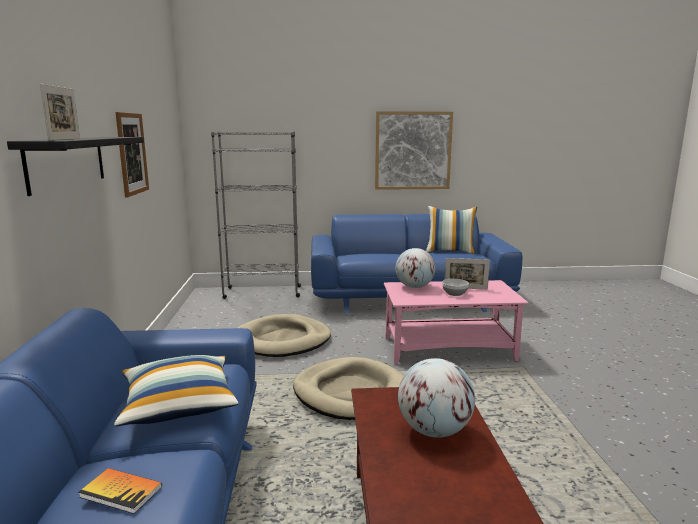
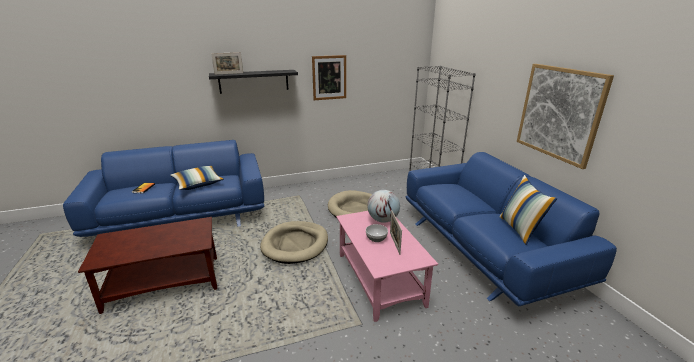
camera: 75 degrees right, 10 degrees up
(434, 431) = (165, 240): globe -> none

